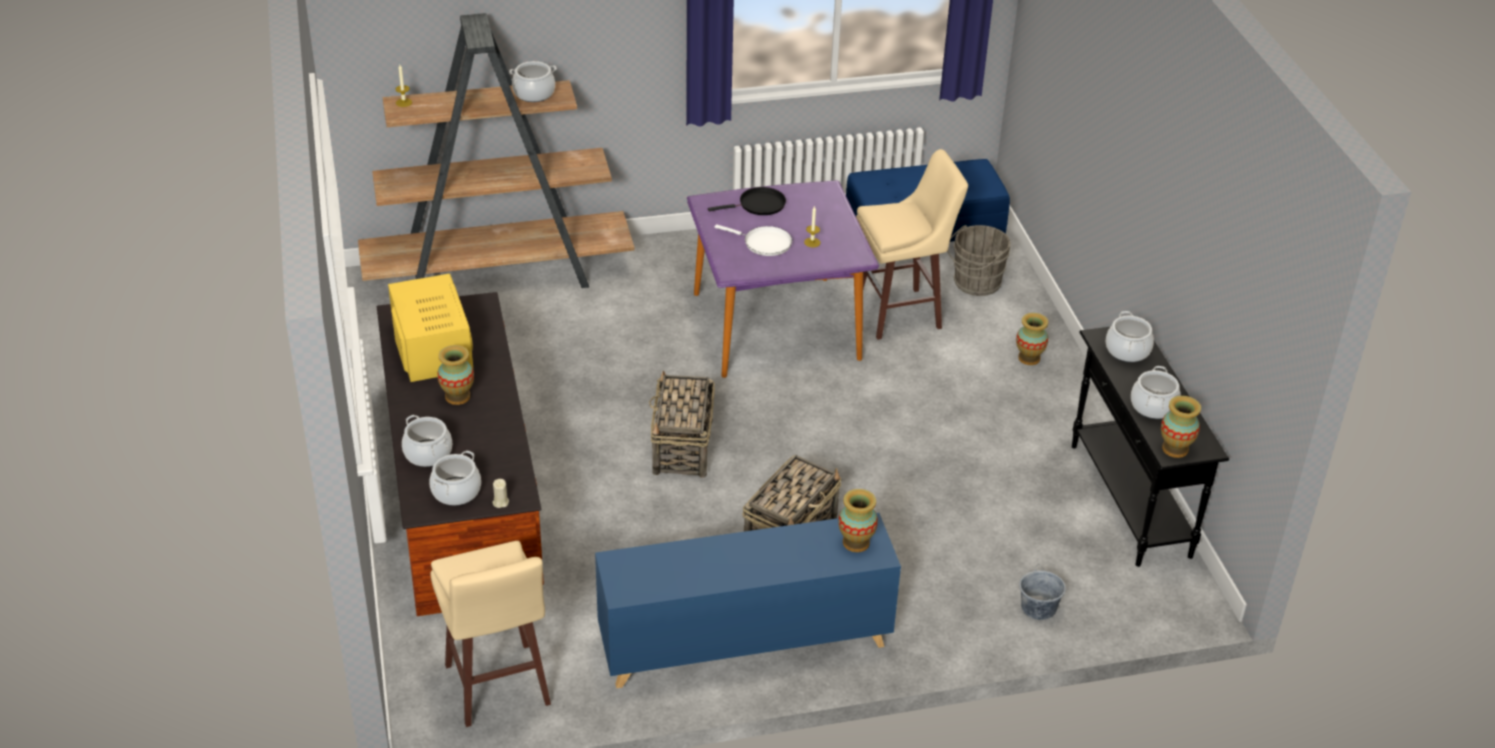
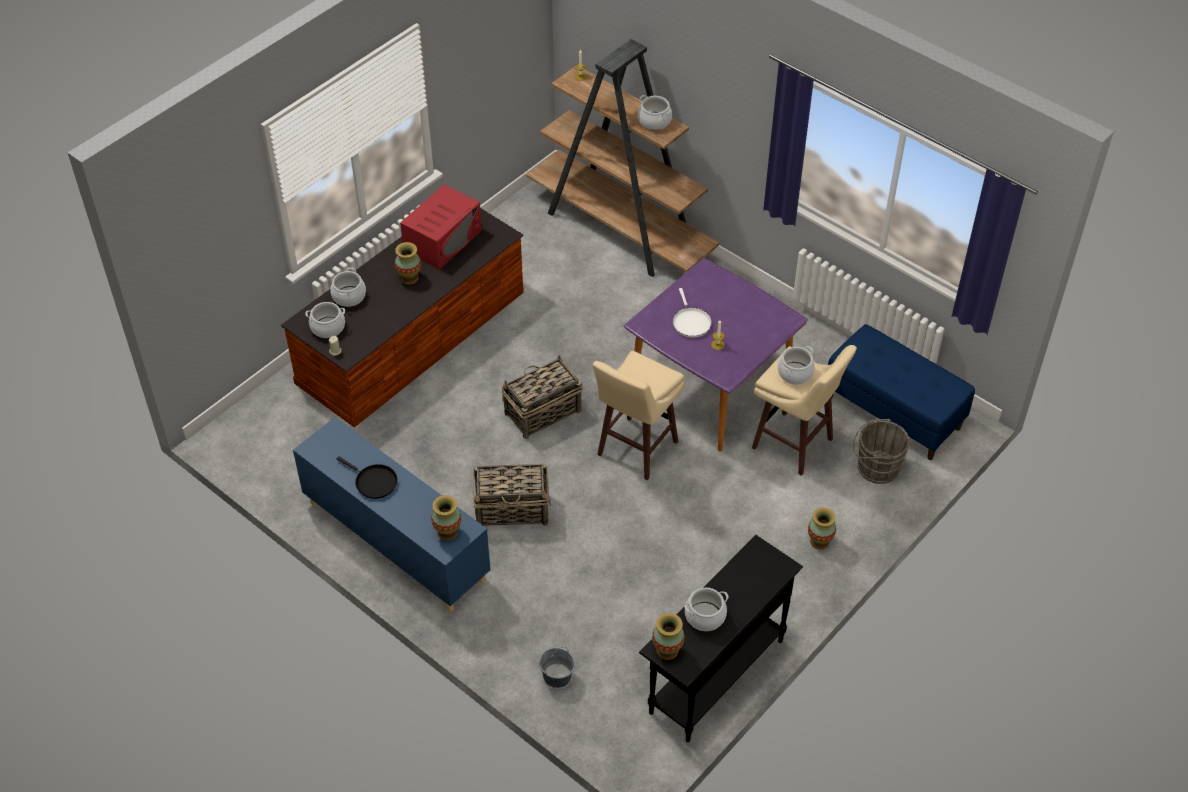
camera: 55 degrees right, 10 degrees up
(432, 347) = (443, 240): yellow microwave -> red microwave
(497, 687) = (268, 451): beige stool -> beige stool (635, 449)
(759, 205) = (731, 296): black frying pan -> black frying pan (374, 482)
(1127, 350) = (758, 572): cooking pot -> cooking pot (795, 373)

